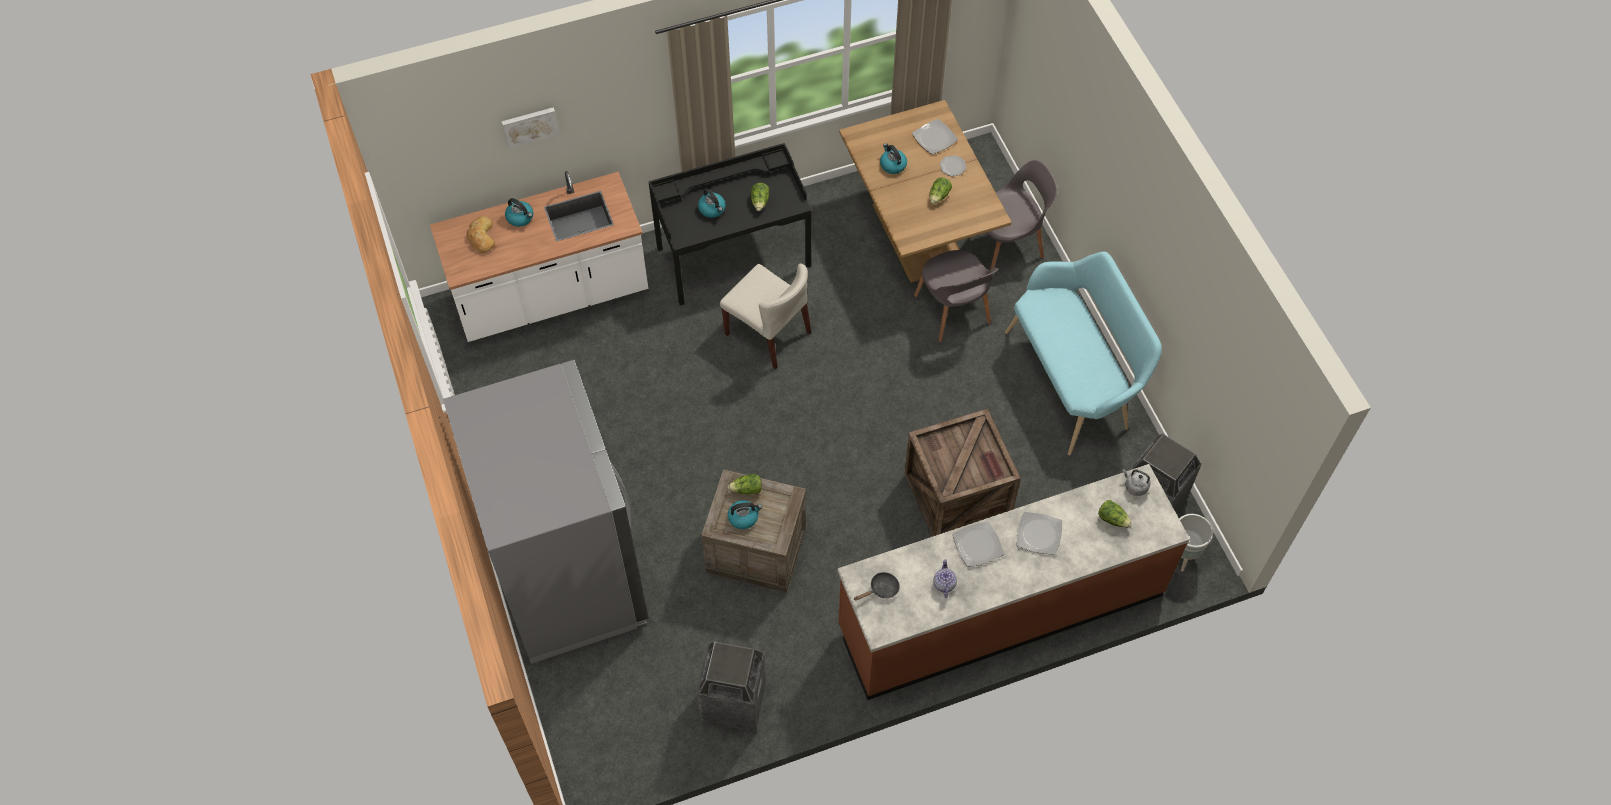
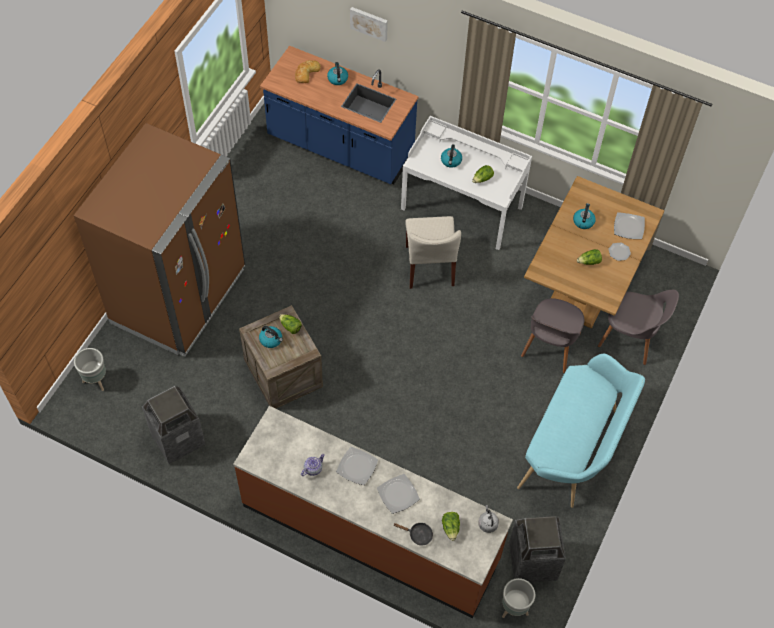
camera: 45 degrees right, 0 degrees up
(551, 297) = (340, 147): white counter -> blue counter
(569, 574) = (179, 296): grey fridge -> brown fridge
(586, 729) = (96, 380): none -> grey planter
(733, 256) = (462, 207): black desk -> white desk
(881, 589) = (277, 438): black frying pan -> black frying pan (418, 535)
(959, 496) = (425, 449): crate -> none

